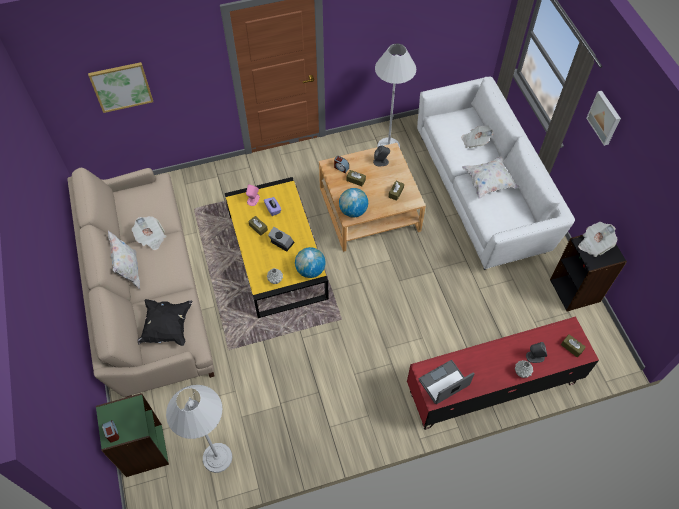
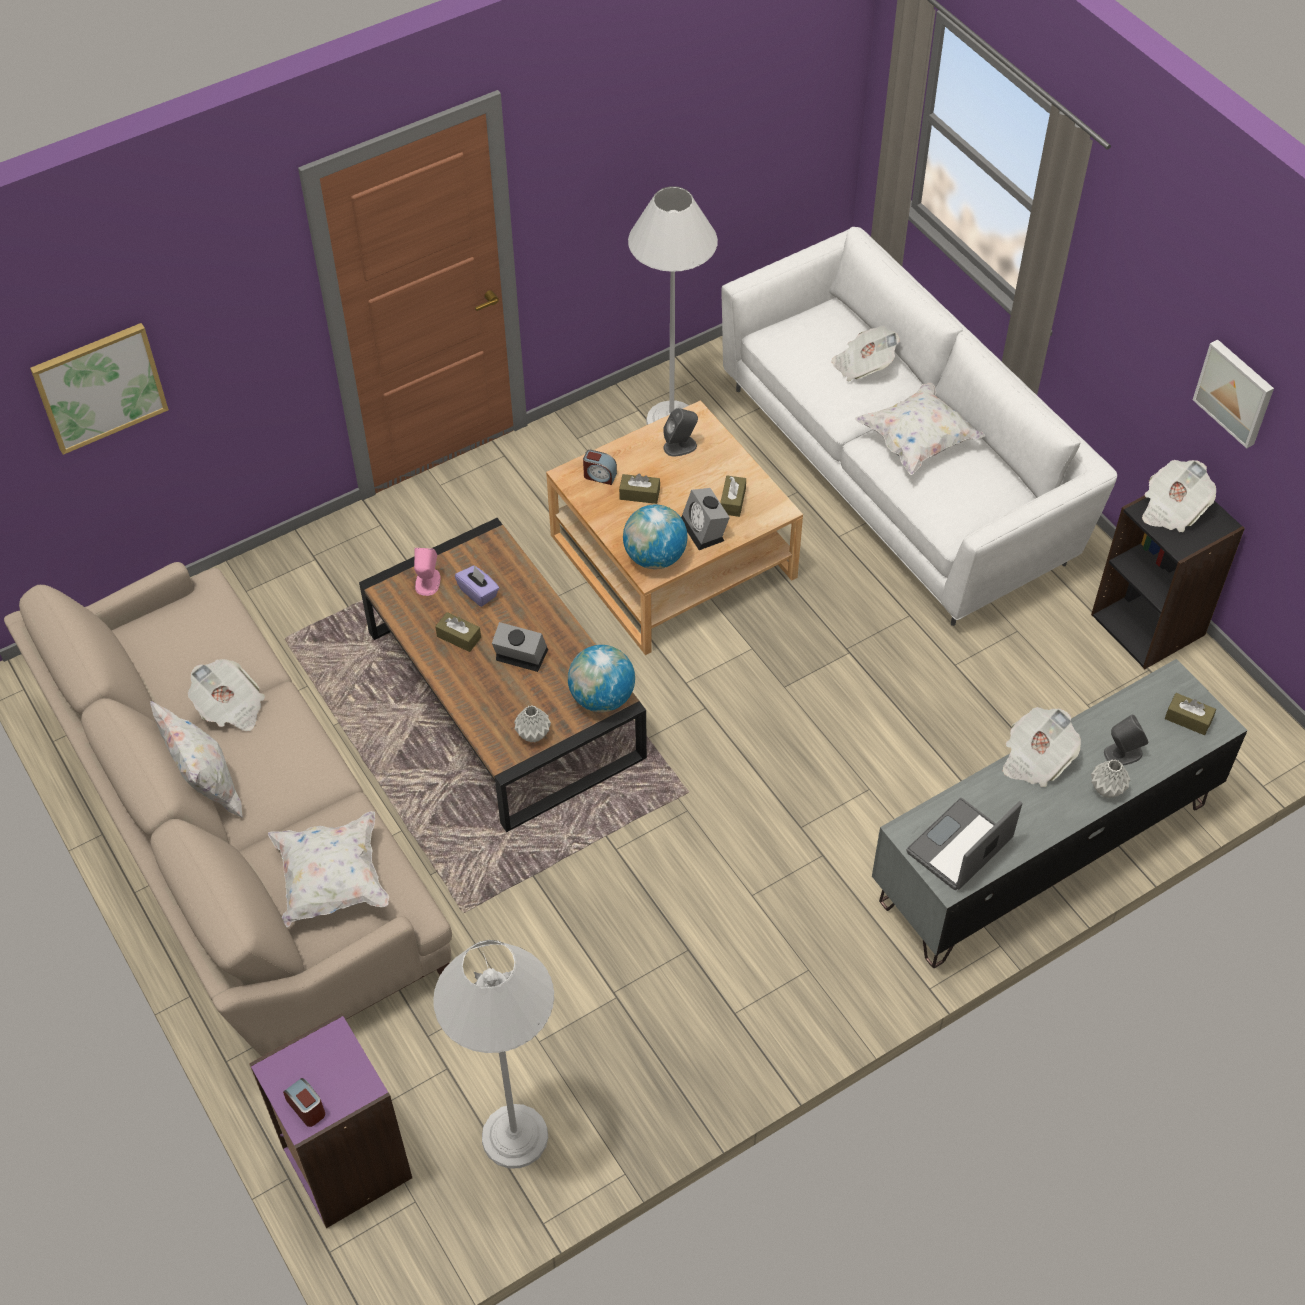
camera: 15 degrees left, 5 degrees down
(143, 450) = (345, 1163): green bookcase -> purple bookcase
(167, 327) = (332, 881): black pillow -> white pillow
(276, 255) = (503, 694): yellow coffee table -> brown coffee table
(379, 203) = (705, 531): none -> alarm clock
(491, 387) = (1042, 852): red tv stand -> grey tv stand
(493, 349) = (1035, 758): none -> newspaper
(605, 117) = (1134, 248): picture -> picture (1235, 392)

